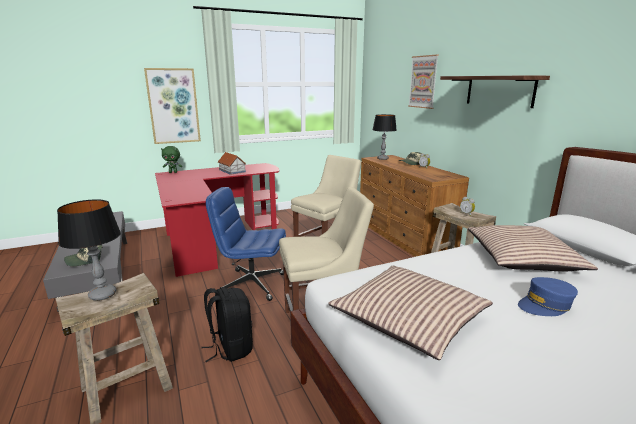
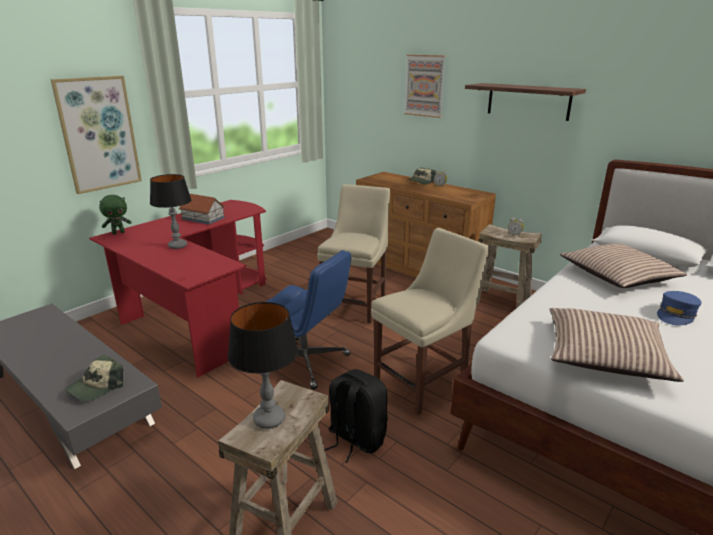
camera: 25 degrees left, 5 degrees up
(251, 284) = (306, 362): blue office chair -> blue office chair turned 135 degrees counterclockwise
(382, 158) = (381, 179): table lamp -> table lamp (178, 246)

